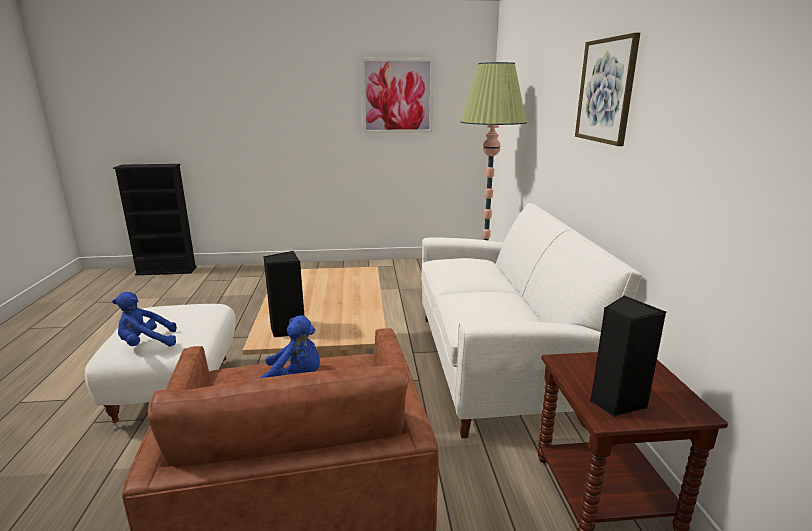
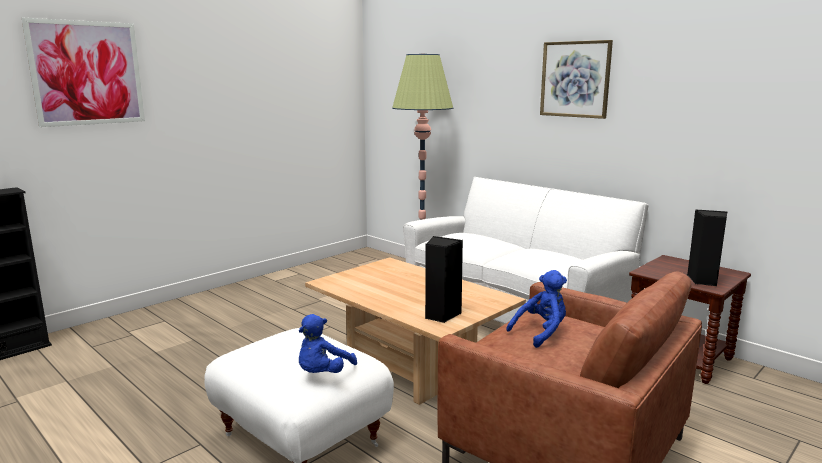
camera: 40 degrees left, 5 degrees down
(397, 96) = (282, 85): picture -> picture (87, 73)

